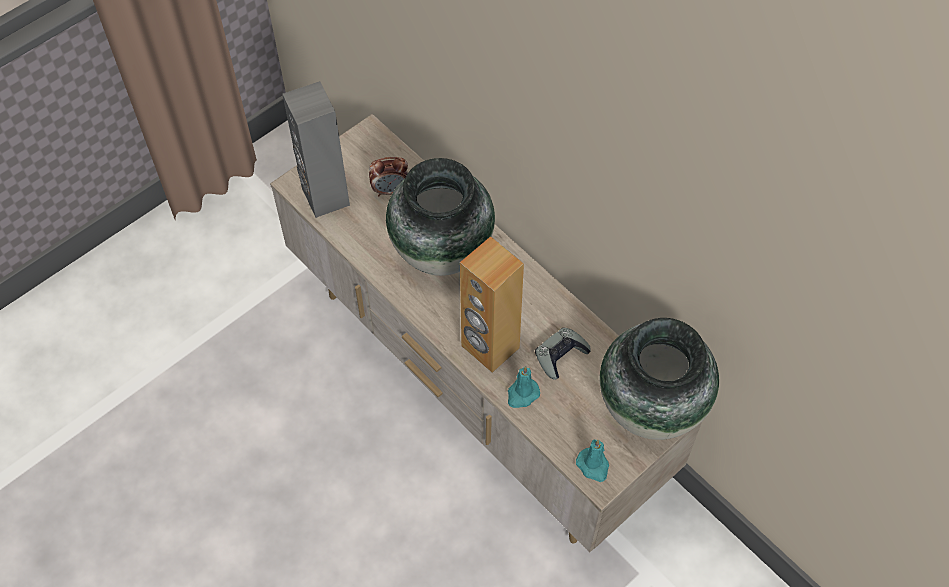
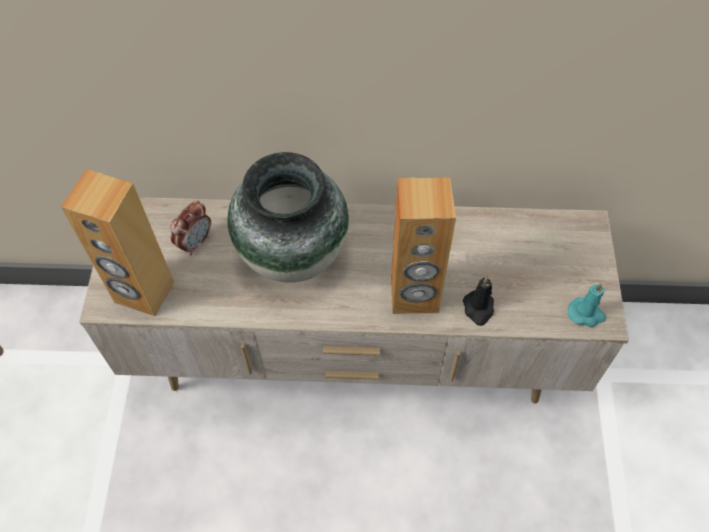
camera: 45 degrees left, 0 degrees up
(325, 197) = (144, 293): grey speaker -> brown speaker
(522, 394) = (478, 309): turquoise candle -> black candle
(560, 355) = (470, 256): grey game controller -> none
(649, 408) = (571, 239): vase -> none

